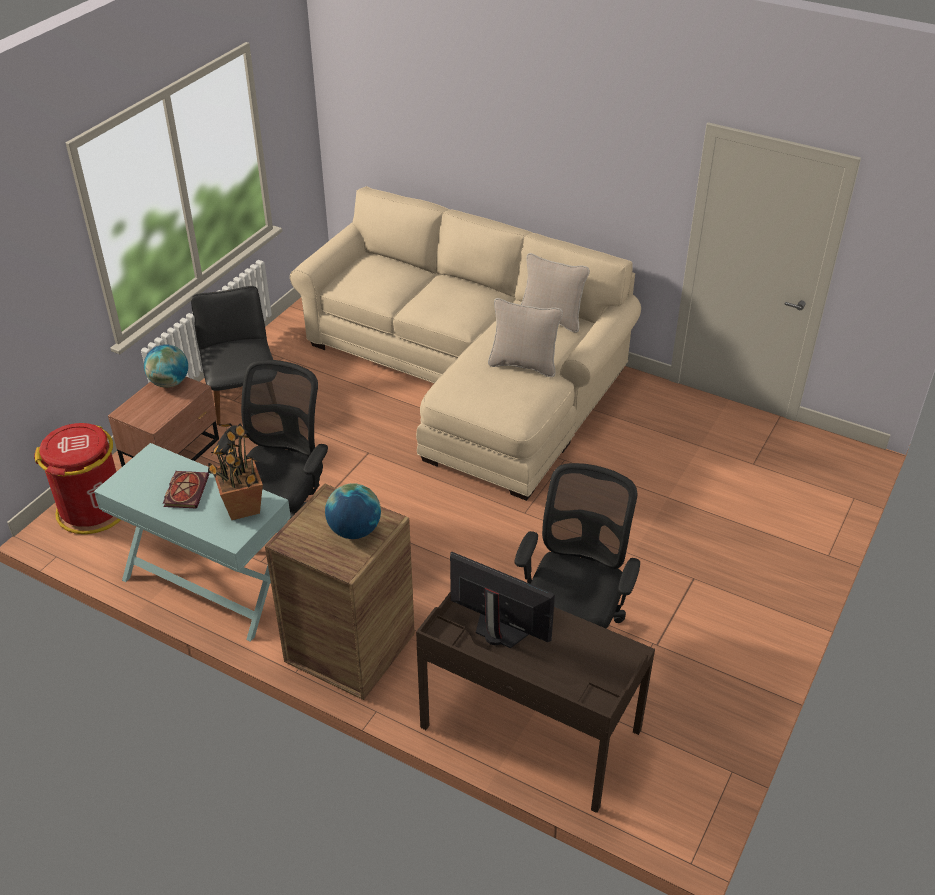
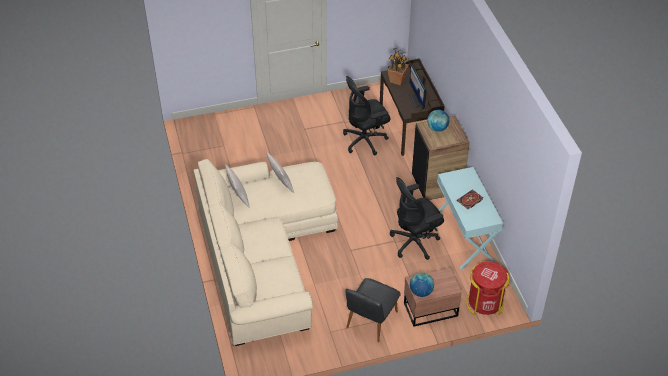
camera: 135 degrees left, 5 degrees up
(242, 508) = (456, 181): potted plant -> potted plant (397, 80)

